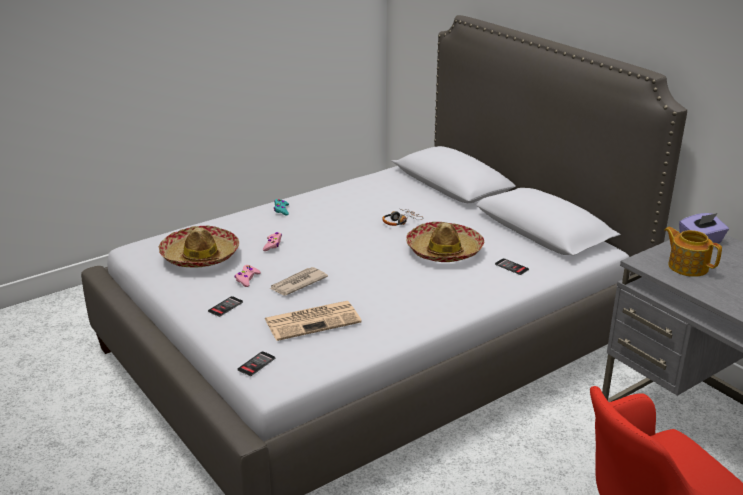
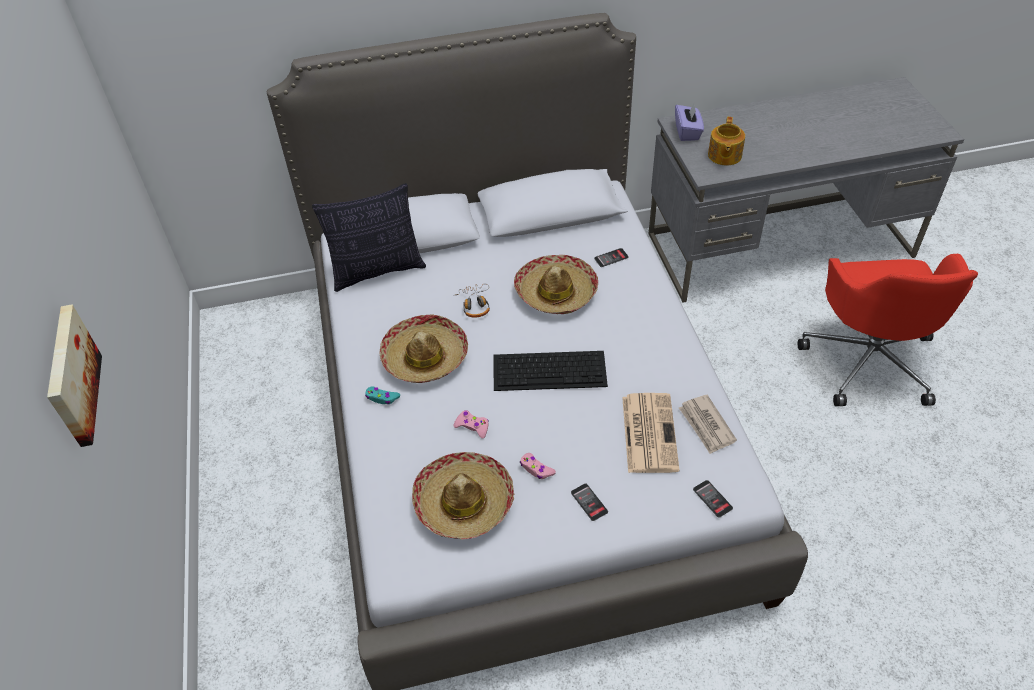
camera: 65 degrees left, 20 degrees up
(142, 39) = (70, 376): none -> picture
(297, 283) = (567, 426): newspaper -> newspaper (706, 426)
(330, 215) = (425, 357): none -> hat
(352, 264) = (550, 370): none -> keyboard
(404, 181) = (378, 271): none -> pillow
(687, 266) = (724, 156): teapot -> teapot turned 60 degrees counterclockwise

